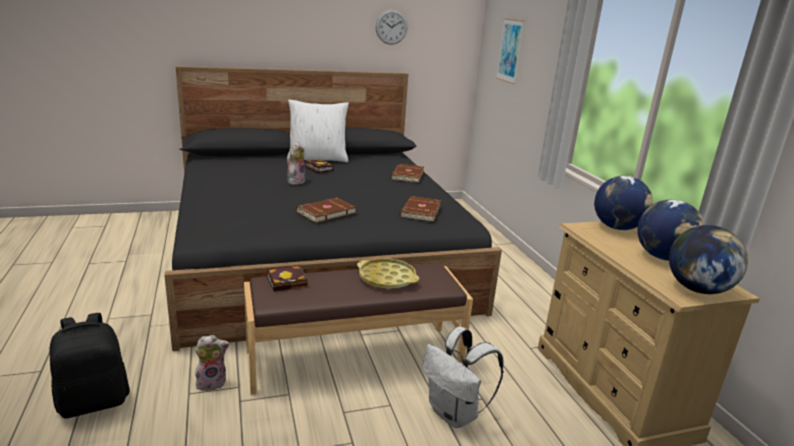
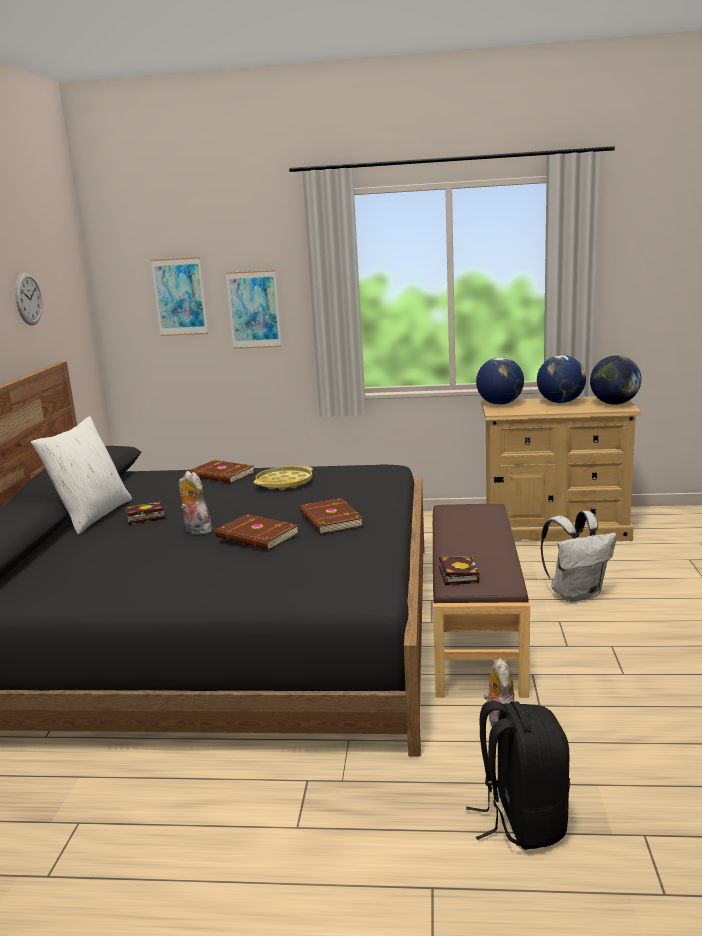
camera: 65 degrees left, 5 degrees down
(387, 278) = (465, 529): yellow tray -> yellow tray (284, 483)
(419, 211) = (352, 479): brown book -> brown book (256, 536)
(537, 72) = (254, 309): none -> picture

